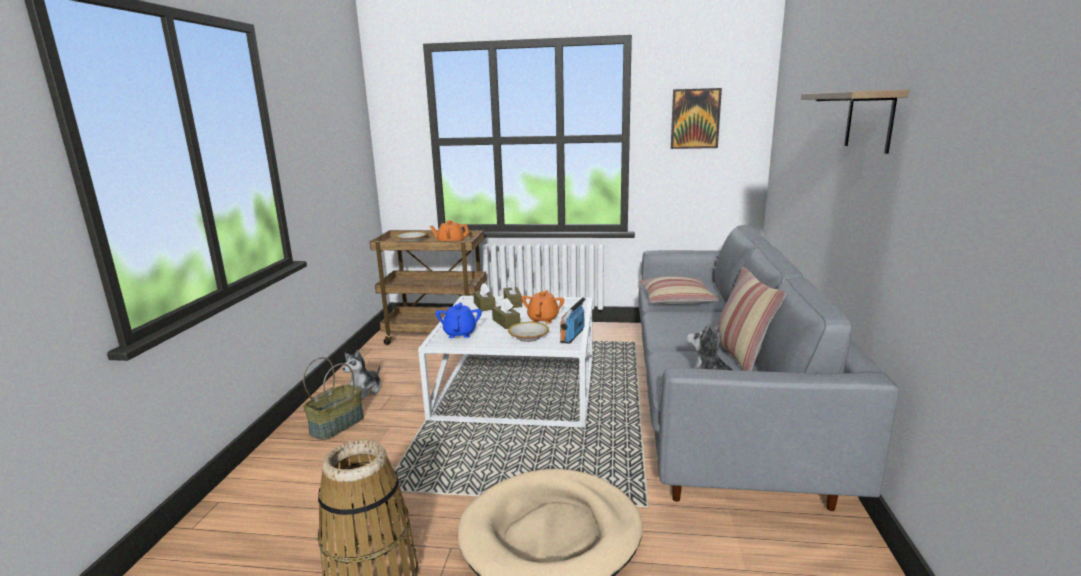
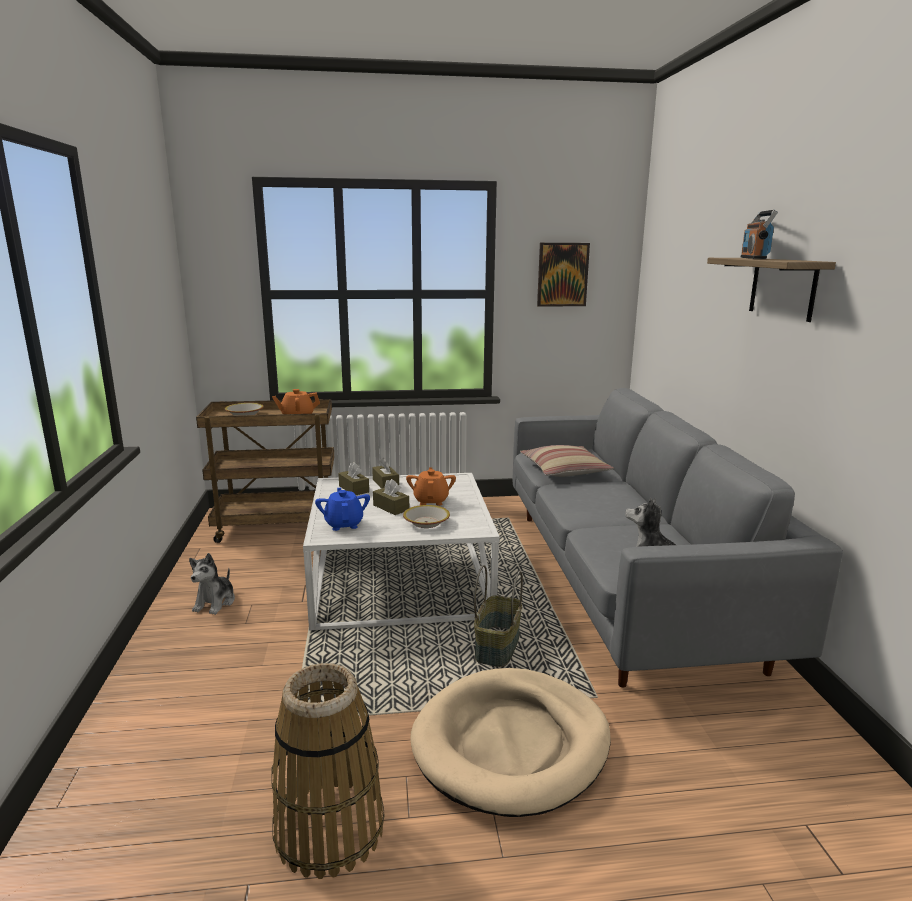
camera: 15 degrees left, 0 degrees up
(337, 425) = (198, 648): basket -> basket (496, 646)
(572, 336) = (474, 518): radio -> radio (754, 258)
(741, 356) = (661, 527): pillow -> none

